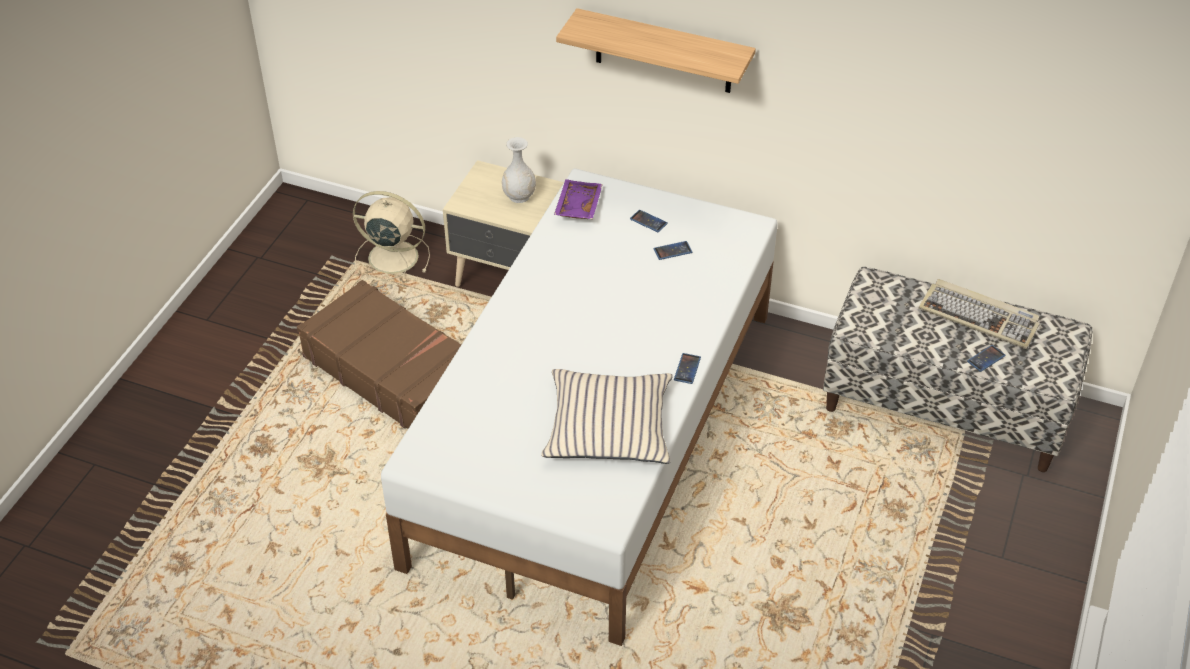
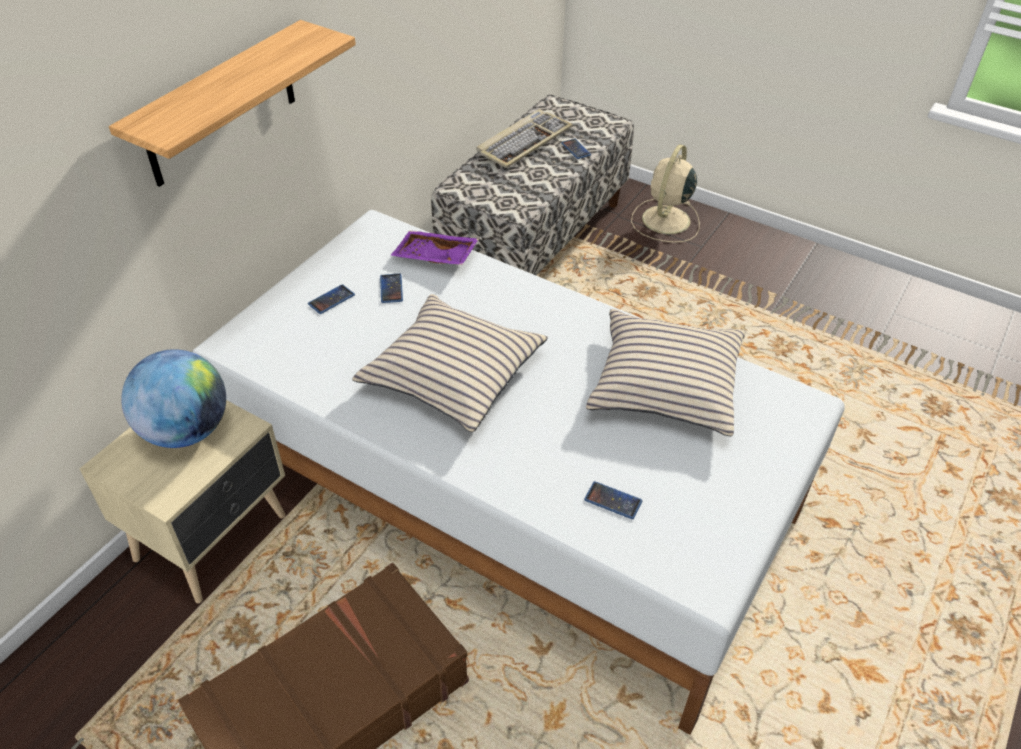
camera: 80 degrees left, 0 degrees up
(391, 257) = (94, 683): beige fan -> beige fan (665, 221)
(519, 196) = (186, 430): white vase -> globe
(577, 206) = (272, 356): purple tray -> purple tray (434, 257)
(586, 301) = (452, 373): none -> beige pillow
(687, 369) = (584, 308): phone -> phone (613, 501)

